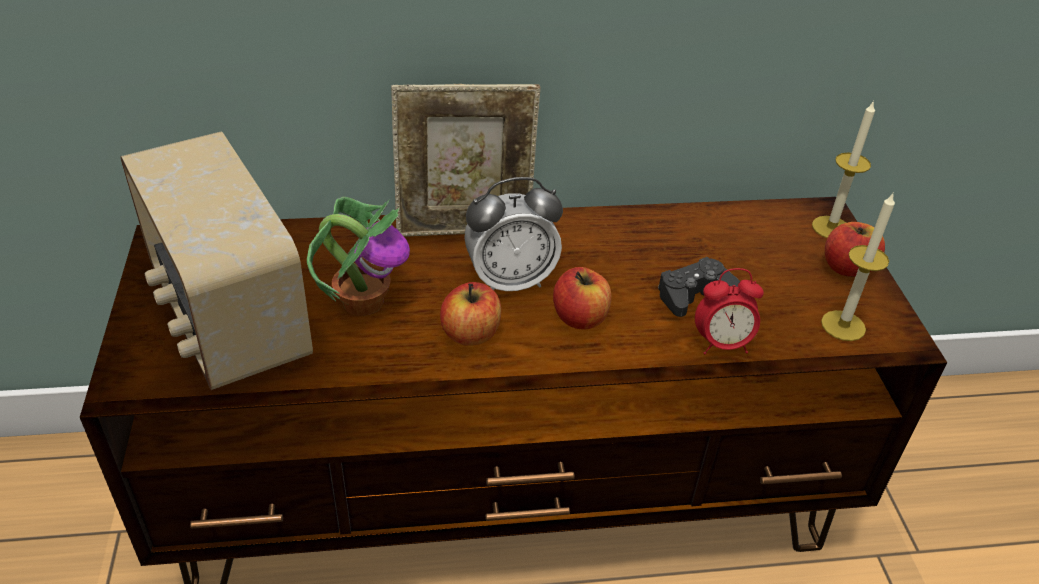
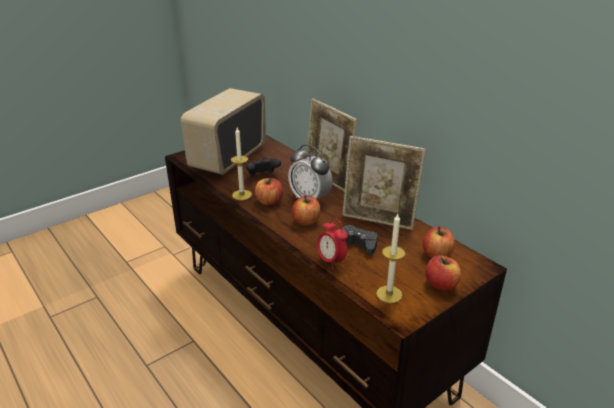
camera: 60 degrees right, 10 degrees down
(363, 301) = (262, 176): potted plant -> black game controller
(645, 241) = (378, 221): none -> picture frame
(774, 234) = (436, 254): none -> apple
(831, 228) = (470, 271): candle -> candle (242, 195)

